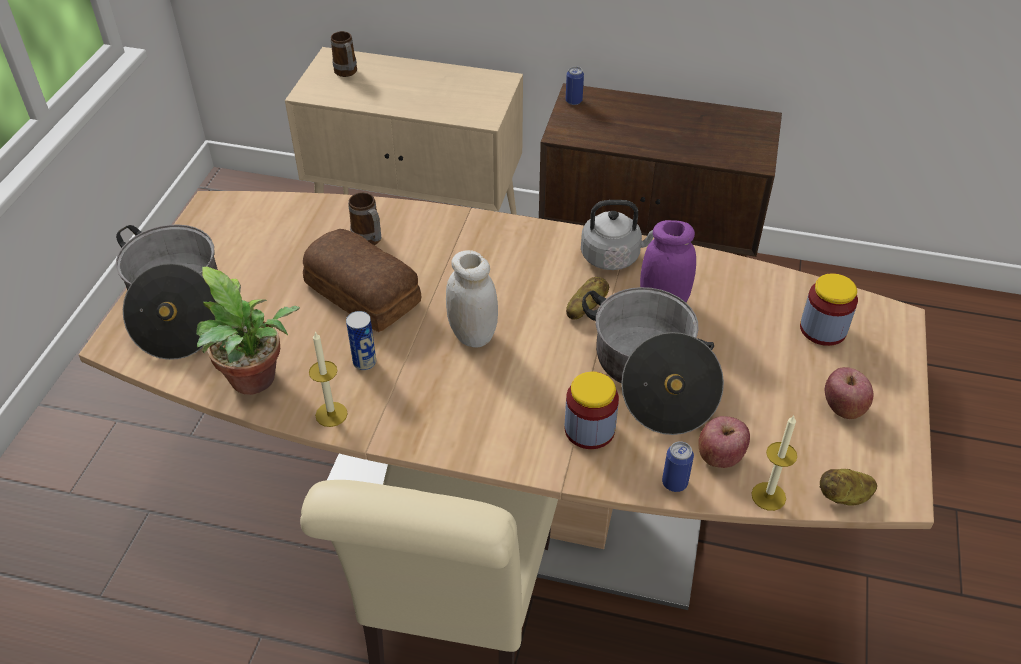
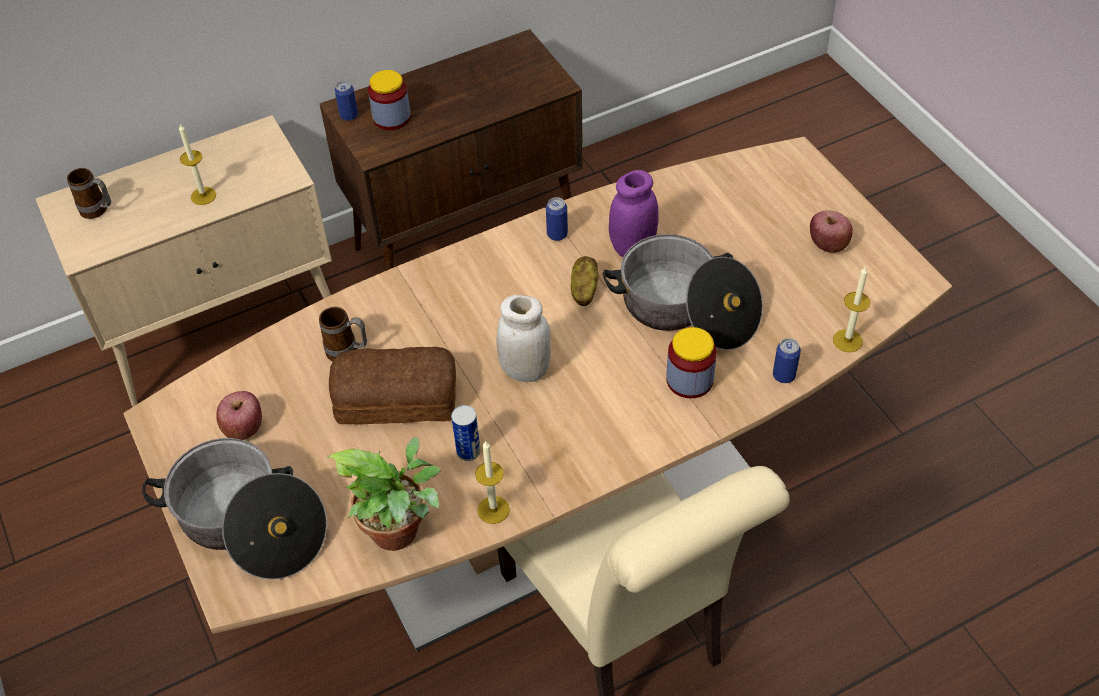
camera: 40 degrees left, 5 degrees up
(418, 99) = (203, 196): none -> candle
(613, 256) = (557, 234): grey kettle -> can
(720, 456) = (791, 335): apple -> apple (244, 428)
(823, 329) = (758, 195): jar -> jar (391, 117)
(844, 497) = (890, 307): potato -> none

